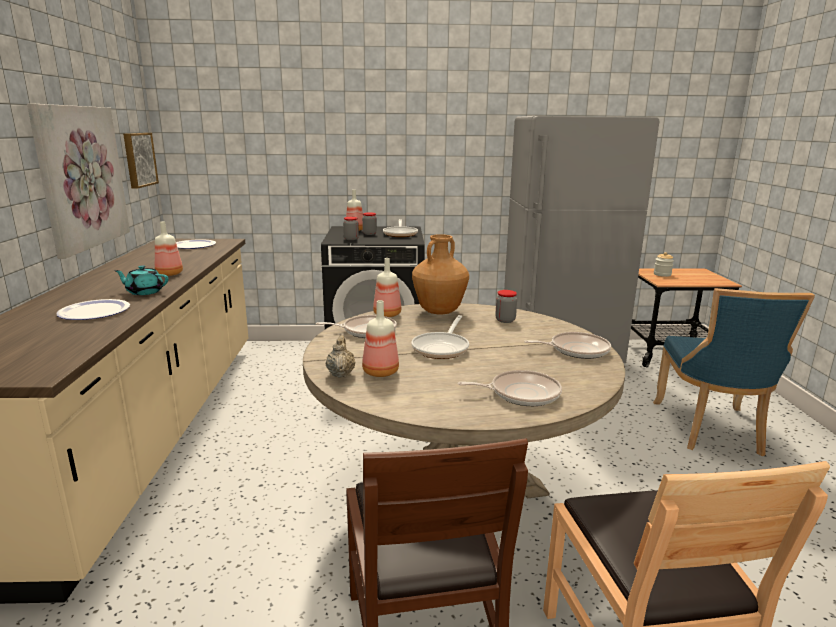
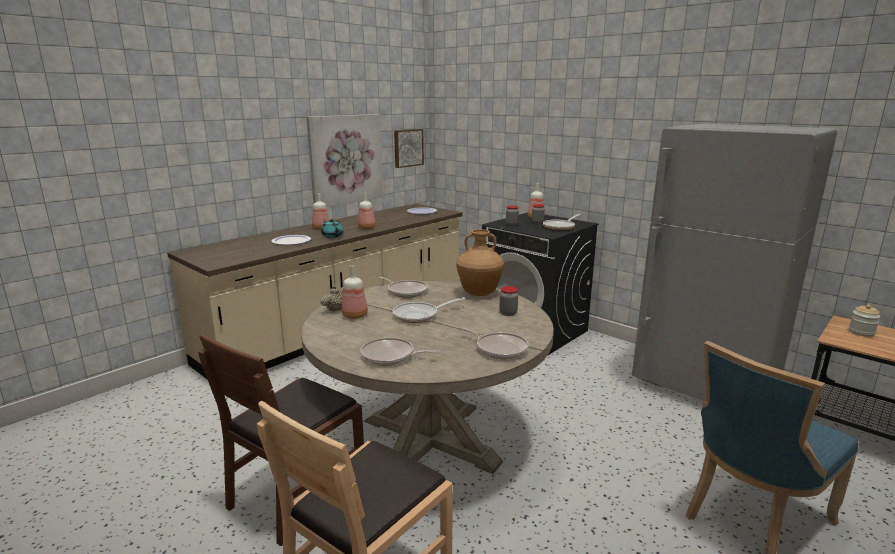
camera: 45 degrees right, 0 degrees up
(387, 315) = (442, 285): bottle -> bottle (320, 228)
(521, 393) = (390, 356): frying pan -> frying pan turned 150 degrees clockwise

